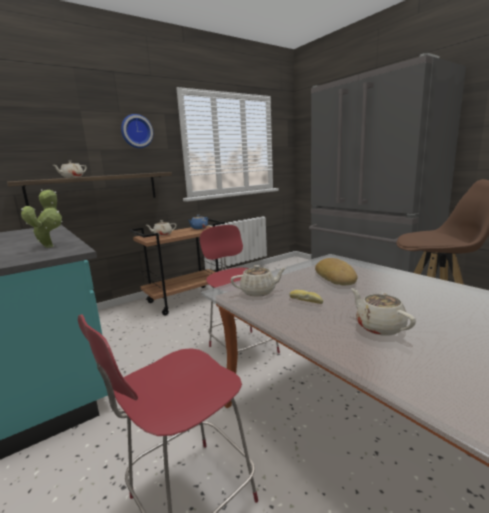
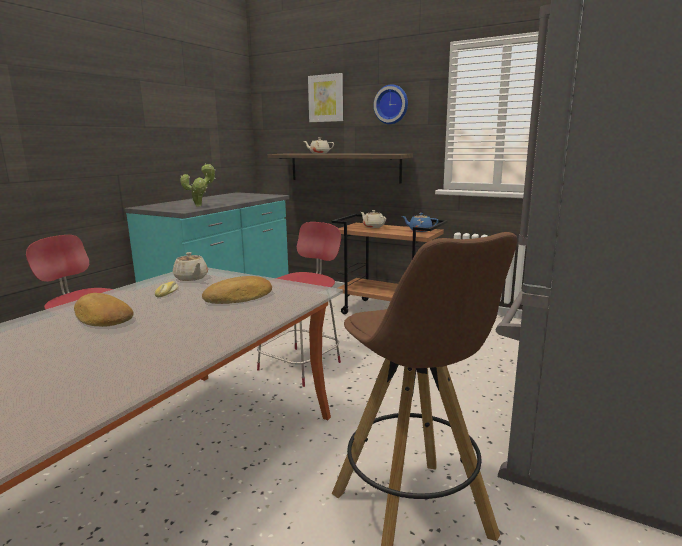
camera: 65 degrees right, 0 degrees up
(61, 120) = (326, 98): none -> picture
(379, 327) = (102, 317): beige teapot -> bread

